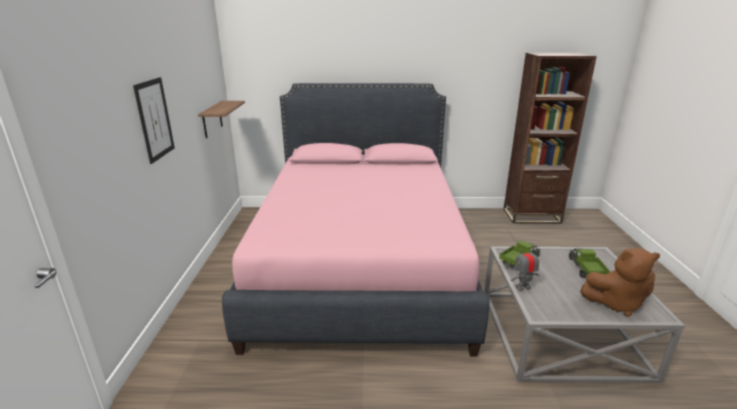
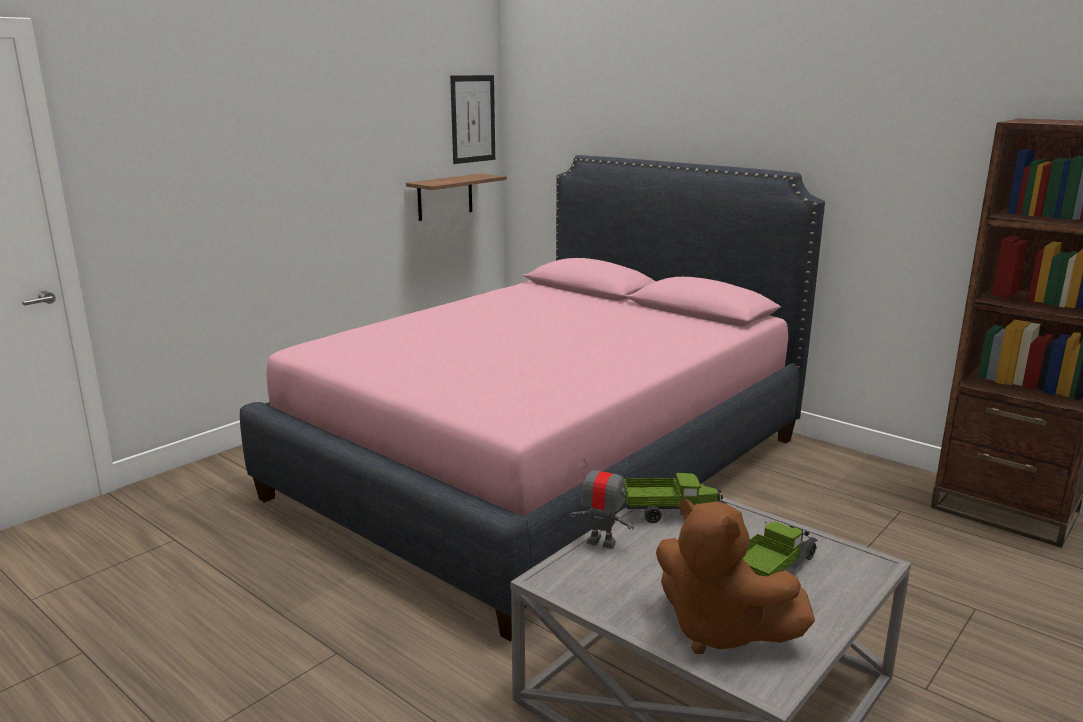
camera: 40 degrees right, 5 degrees down
(154, 119) = (295, 172): picture -> picture (473, 119)

